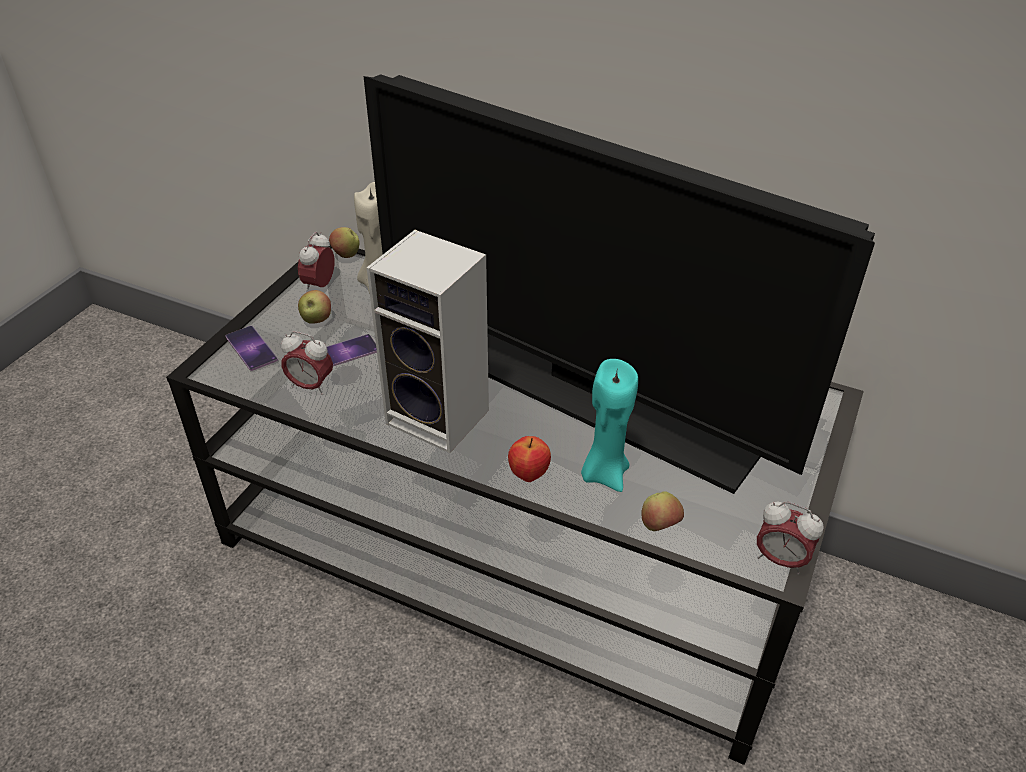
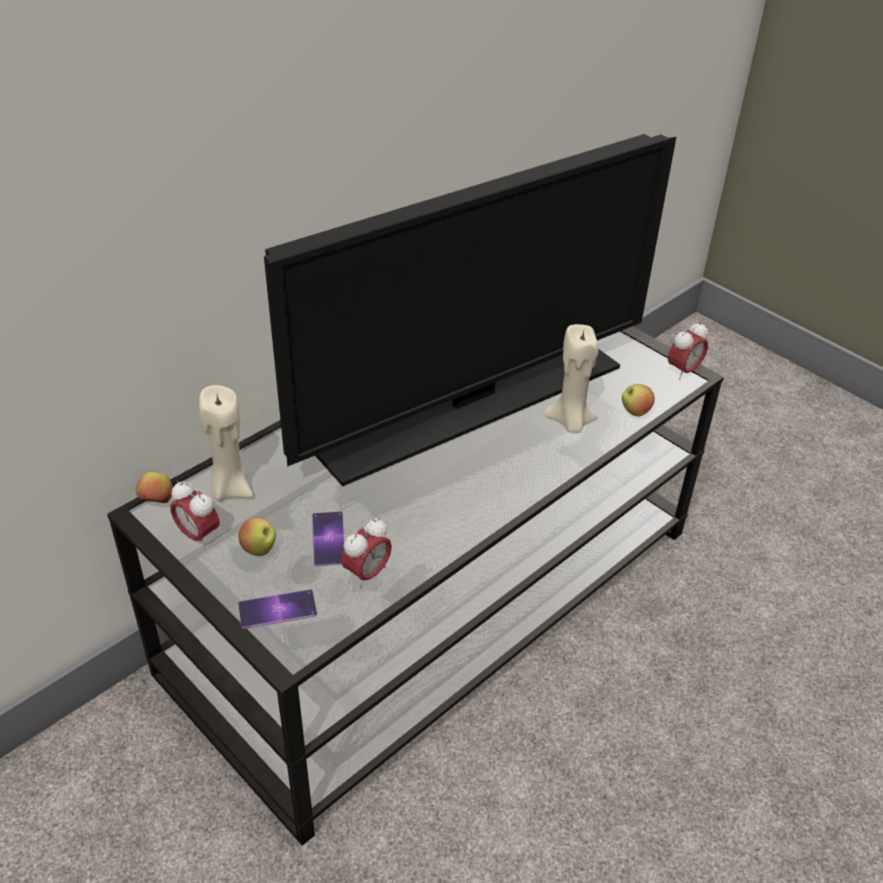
camera: 70 degrees left, 0 degrees up
(442, 417) = (461, 493): speaker -> none
(528, 475) = (555, 461): apple -> none
(604, 473) = (570, 422): turquoise candle -> beige candle

